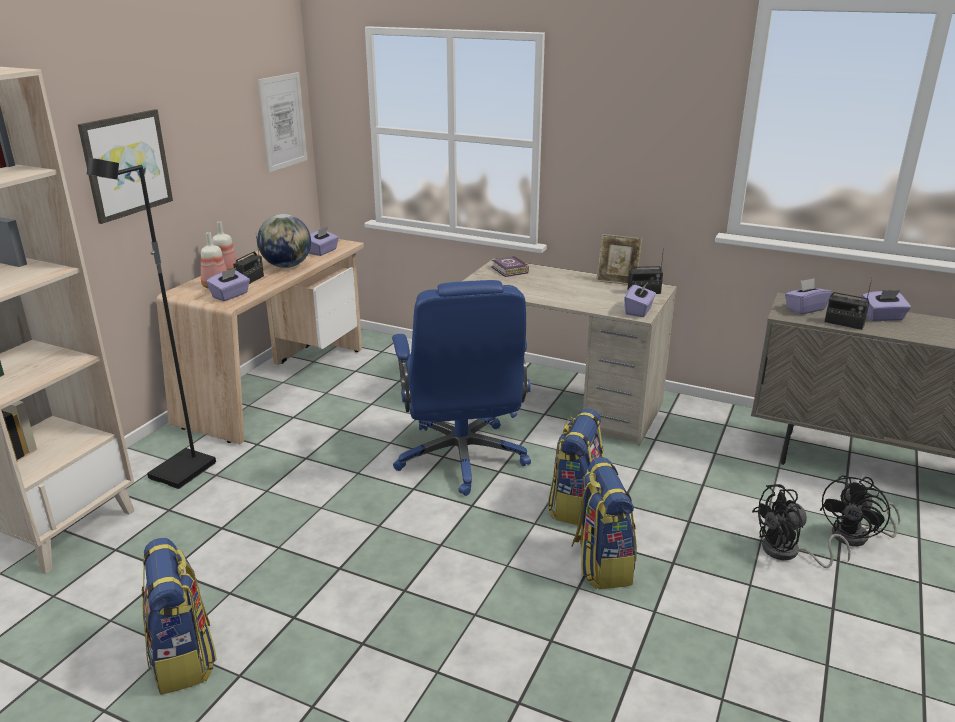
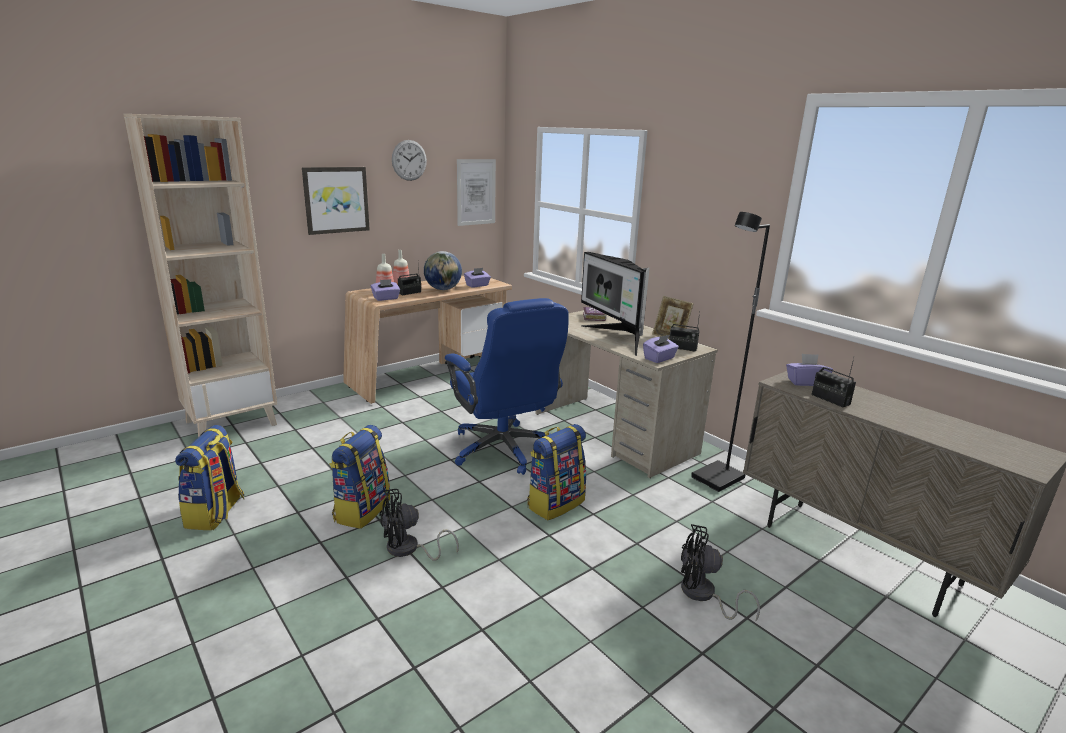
camera: 25 degrees right, 5 degrees down
(183, 472) = (324, 411): black floor lamp -> black floor lamp (718, 479)
(205, 90) = (409, 160): none -> wall clock
(462, 458) = (503, 449): blue office chair -> blue office chair turned 45 degrees counterclockwise
(568, 294) = (617, 338): none -> monitor
(601, 564) = (533, 549): backpack -> backpack (361, 510)
(857, 536) = (787, 605): black fan -> black fan (408, 550)
(882, 317) = (879, 403): purple tissue box -> none

